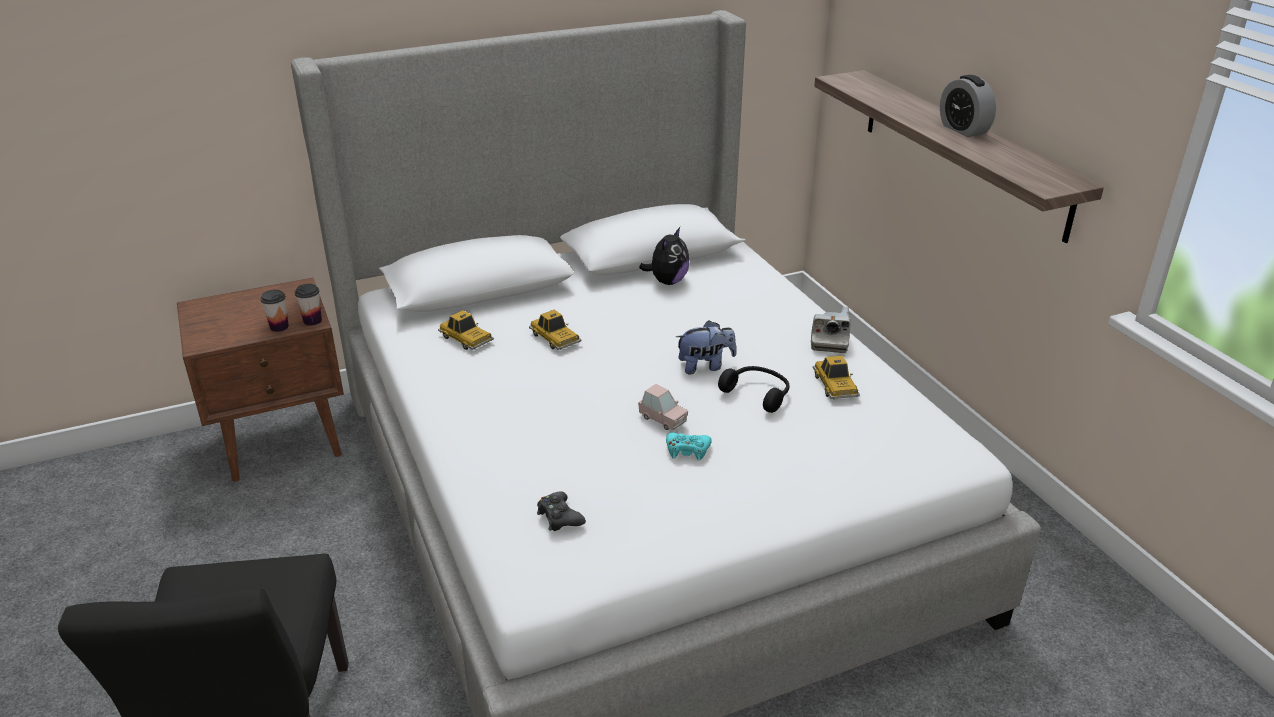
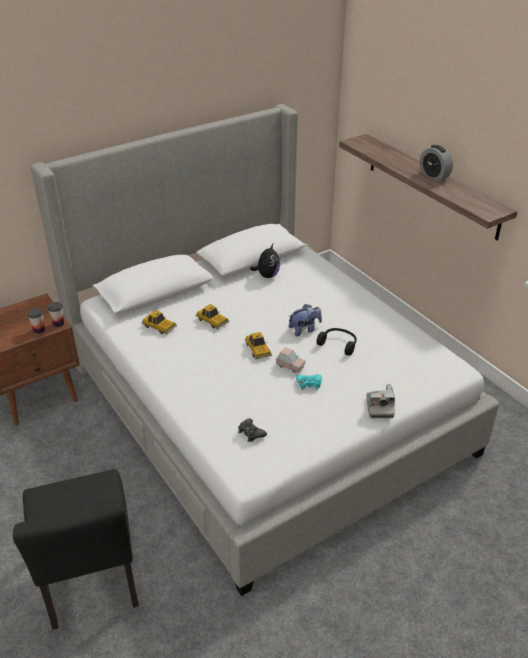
camera: 10 degrees left, 5 degrees up
(829, 340) = (370, 305): camera -> camera (379, 407)
(835, 385) = (380, 334): toy car -> toy car (258, 349)

